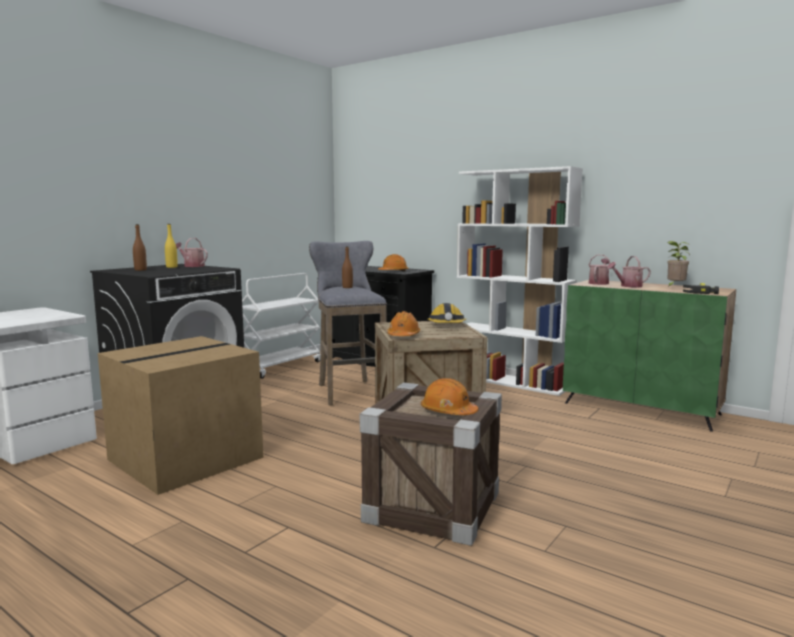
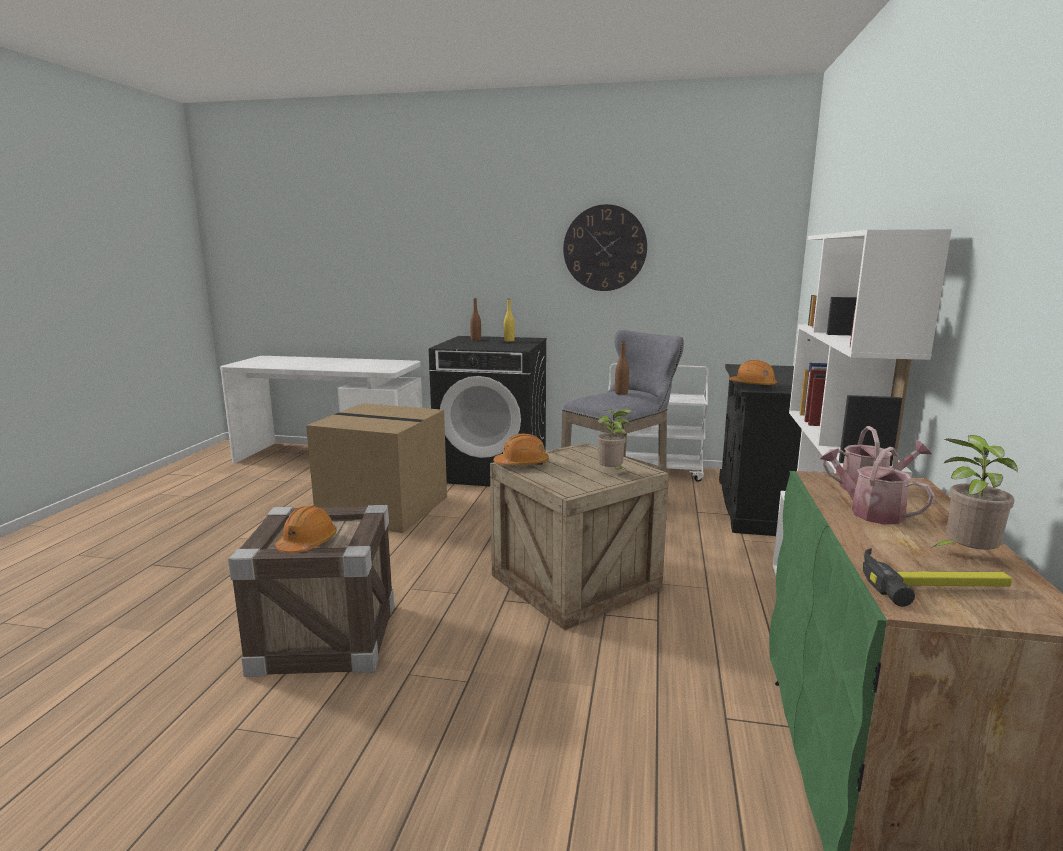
camera: 65 degrees right, 5 degrees up
(192, 266) = (528, 342): watering can -> none
(220, 178) = (604, 248): none -> wall clock
(446, 325) = (612, 472): hard hat -> potted plant

